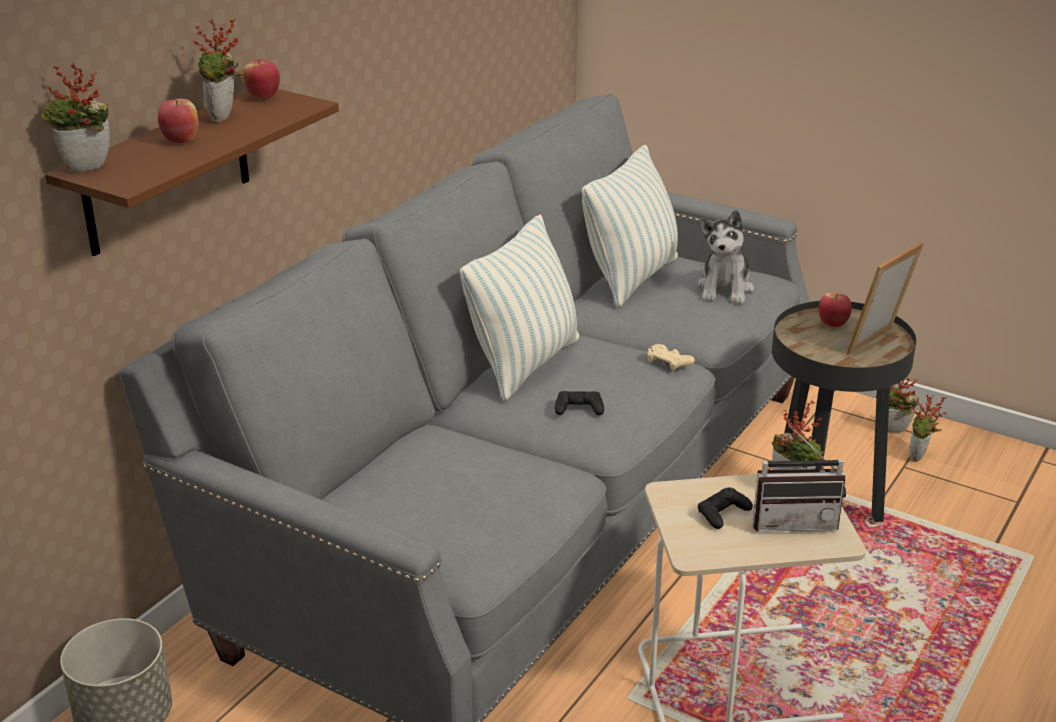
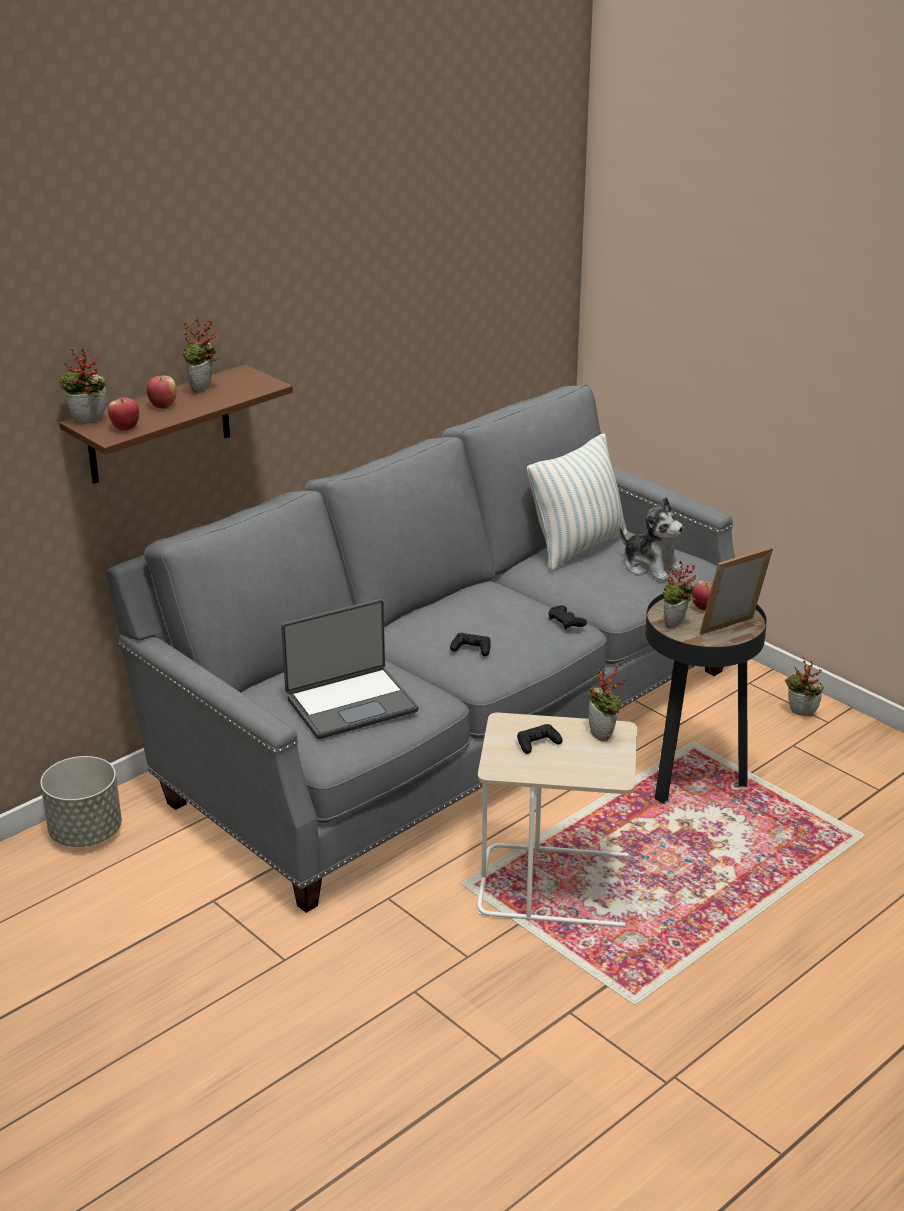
camera: 15 degrees right, 0 degrees up
(263, 97) = (240, 375): apple -> apple (125, 428)
(468, 499) = (351, 703): none -> laptop
(524, 364) = (449, 607): pillow -> none
(668, 362) = (566, 622): beige game controller -> black game controller
(725, 288) = (651, 567): plush toy -> plush toy turned 75 degrees counterclockwise
(794, 520) = (590, 757): radio -> none
(919, 457) = (812, 740): potted plant -> potted plant (676, 625)

